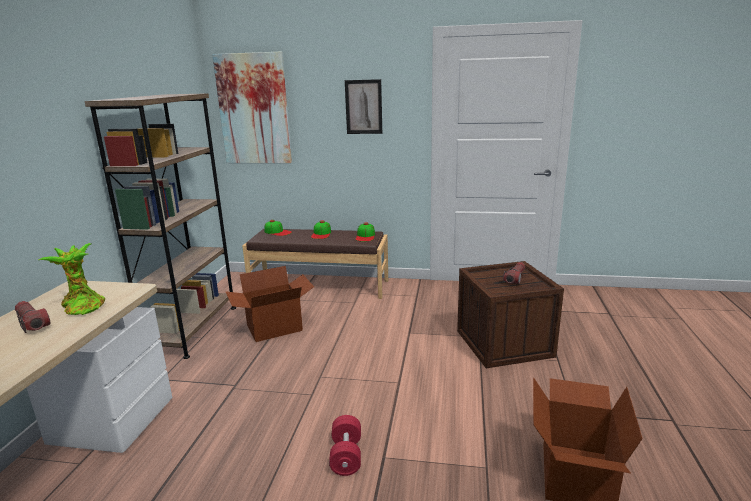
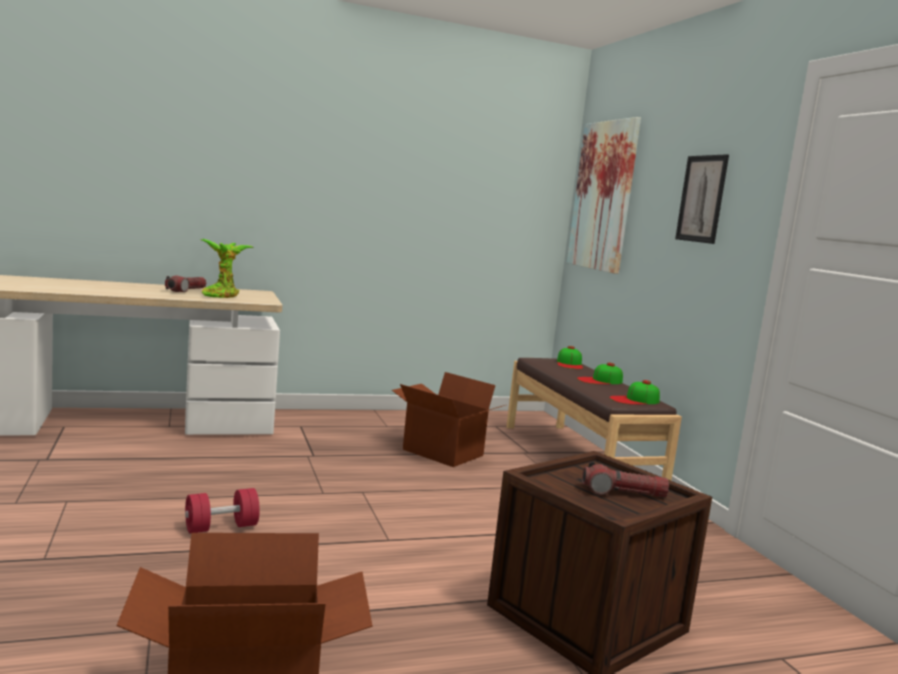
camera: 60 degrees right, 10 degrees down
(193, 329) = (398, 420): brown bookcase -> none

